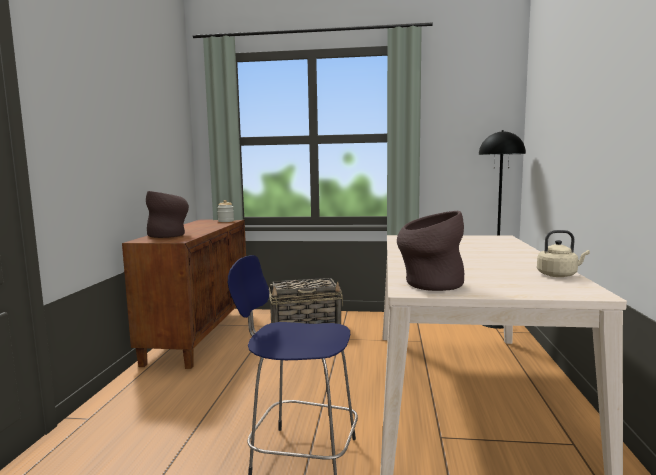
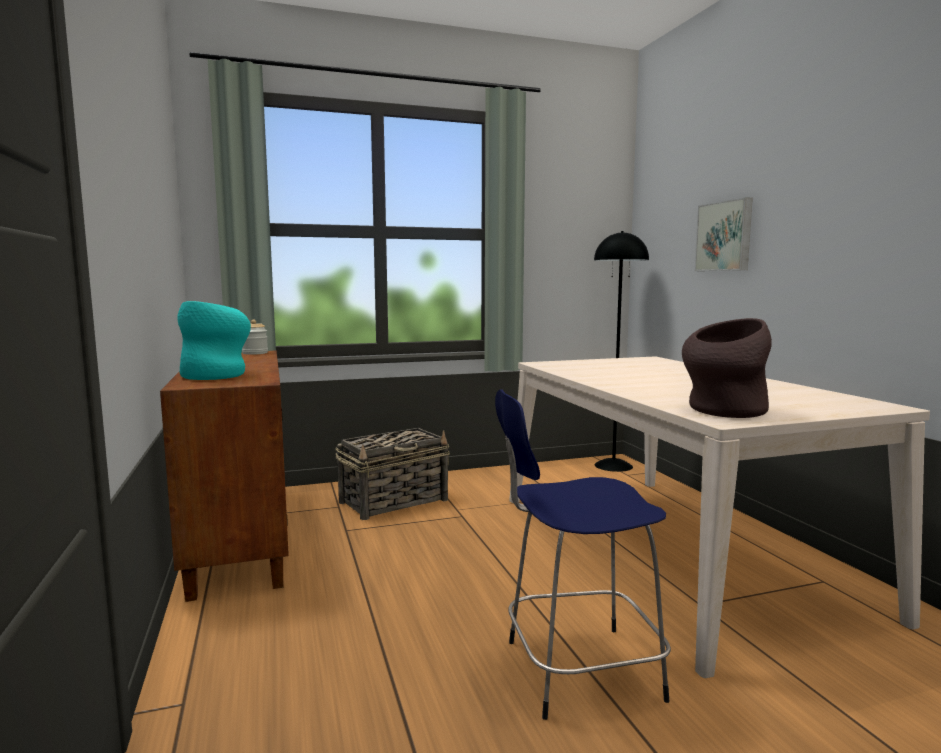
camera: 25 degrees left, 0 degrees up
(169, 235) = (217, 375): brown vase -> turquoise vase
(559, 275) = (812, 392): beige kettle -> none
(565, 134) = (725, 236): none -> picture

